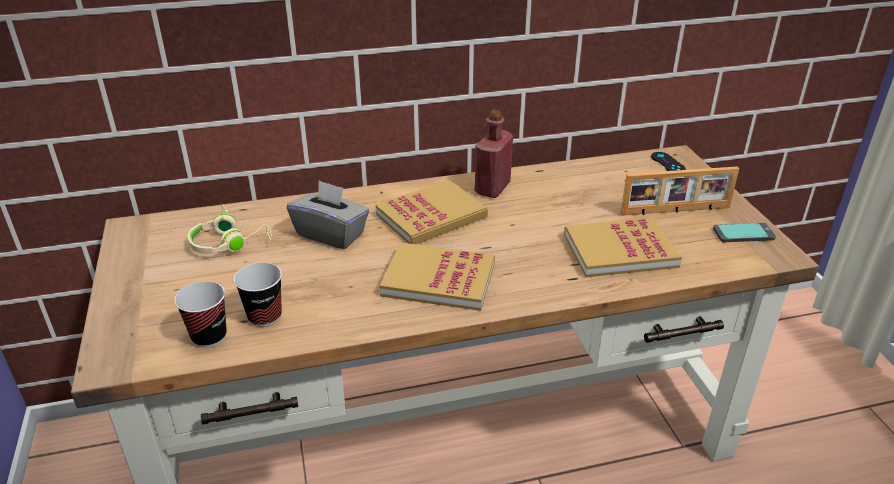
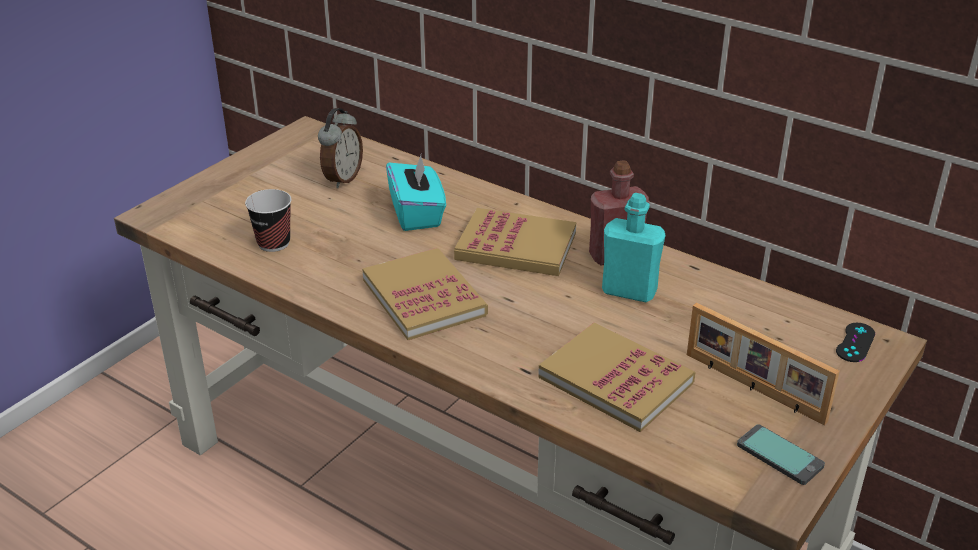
camera: 50 degrees right, 0 degrees up
(209, 336) = (224, 234): cup -> none
(229, 243) = (342, 179): beige headphones -> alarm clock
(331, 234) = (417, 214): grey tissue box -> turquoise tissue box
(535, 202) = (629, 291): none -> turquoise bottle

